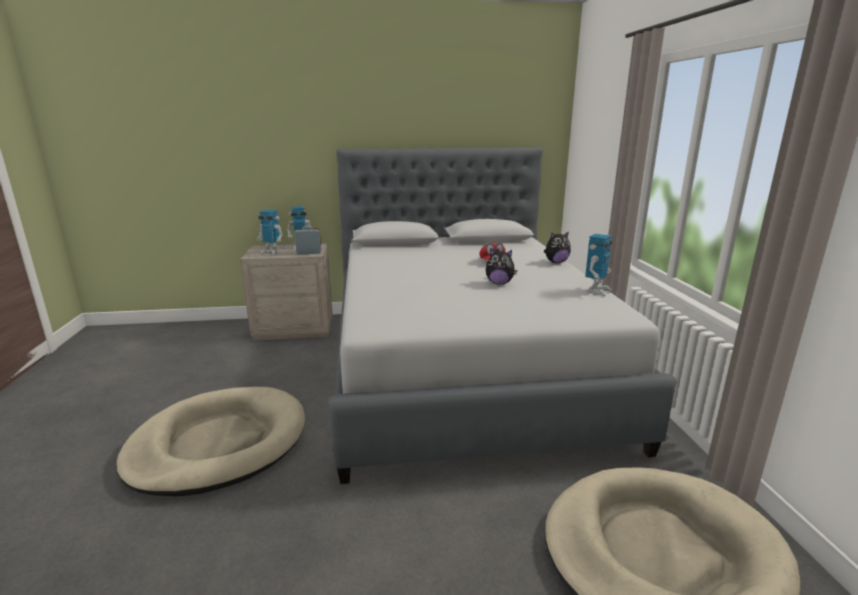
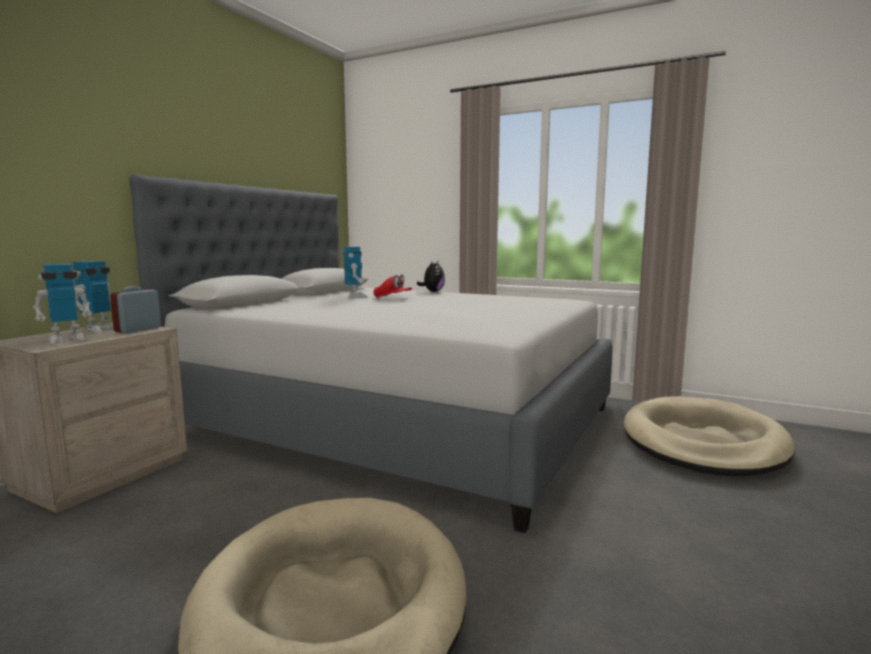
camera: 55 degrees left, 10 degrees down
(499, 283) = (451, 304): plush toy -> none
(597, 291) = (515, 296): toy robot -> toy robot (355, 297)

